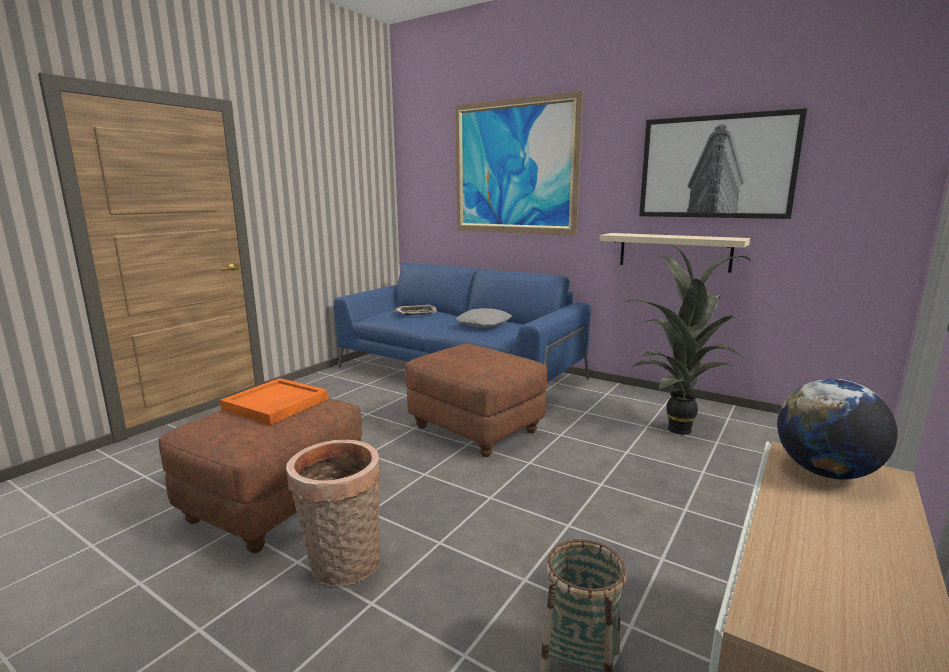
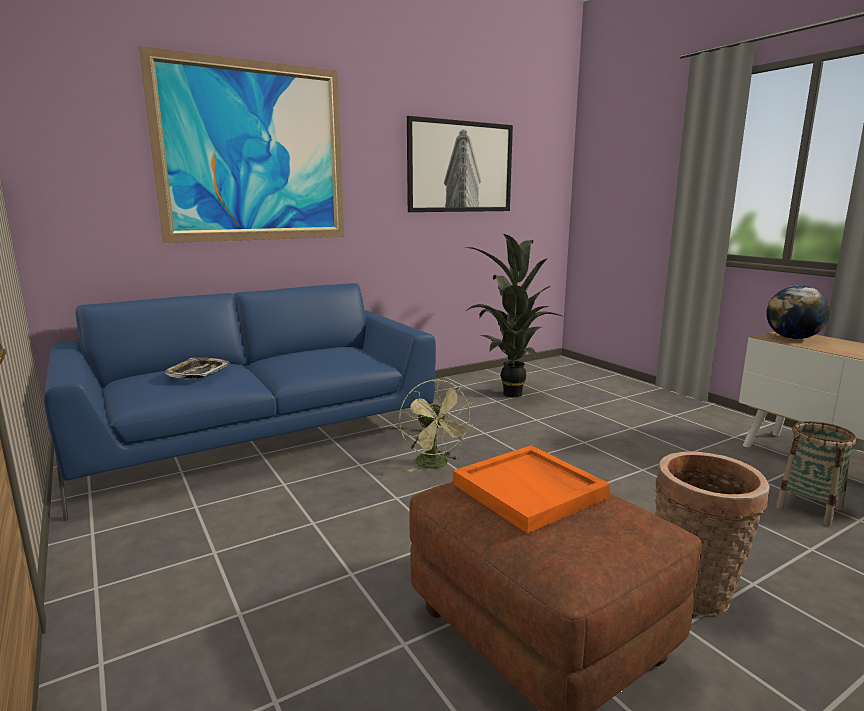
camera: 65 degrees left, 0 degrees up
(476, 429) = (436, 465): brown ottoman -> green fan
(484, 324) = (318, 356): grey pillow -> none
(674, 252) = (435, 245): beige shelf -> none

